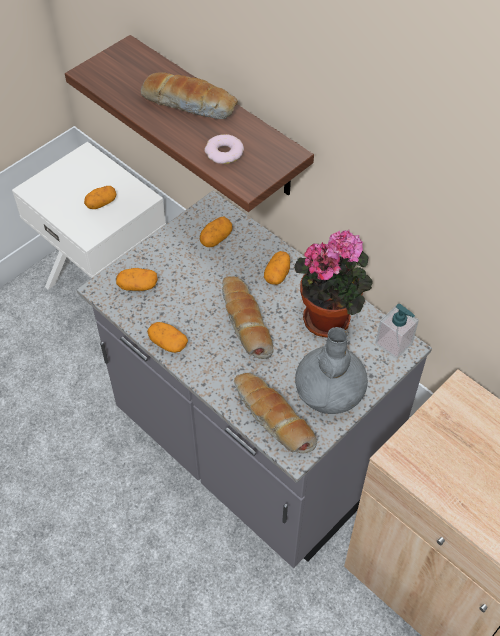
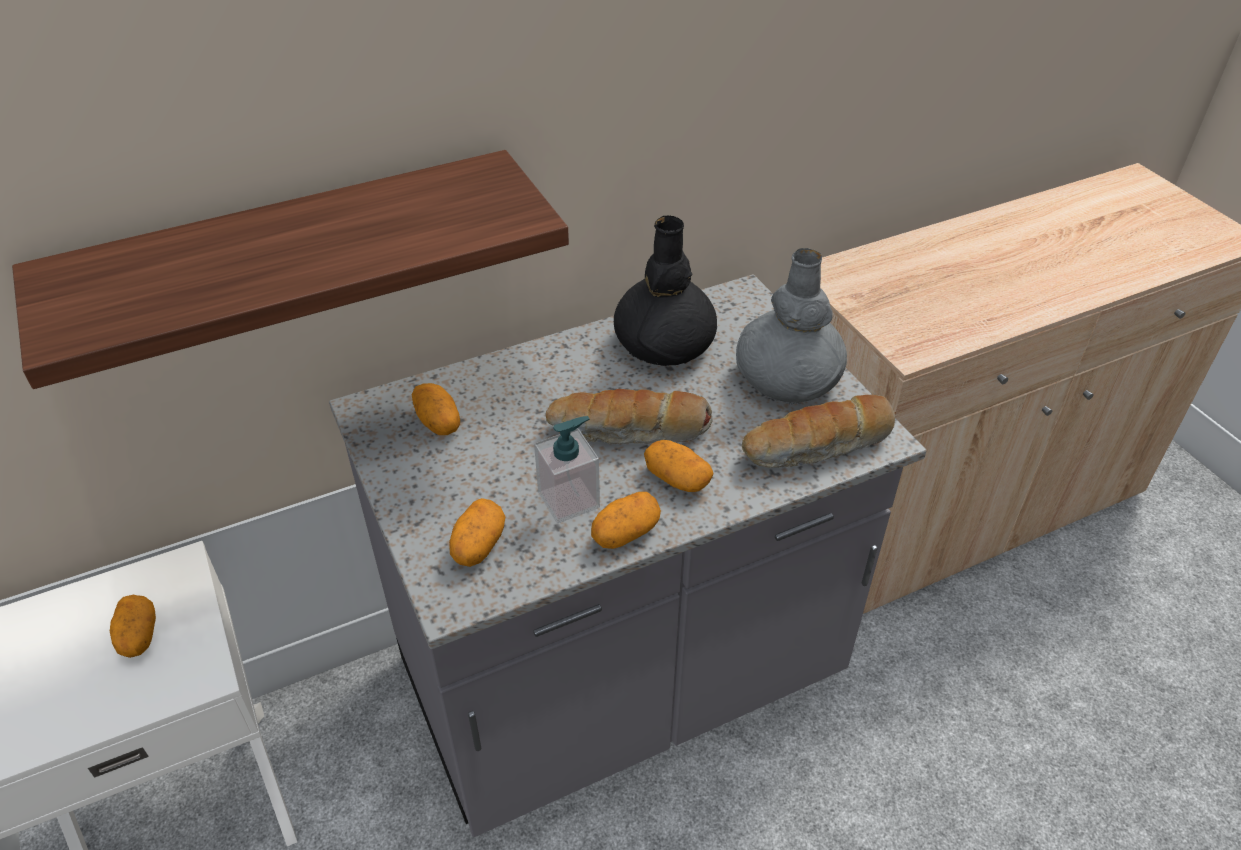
camera: 70 degrees left, 10 degrees down
(190, 104) = (285, 234): bread -> none
(224, 153) = (436, 224): donut -> none
(277, 274) = (555, 373): potato -> potato (677, 479)
(330, 318) = (664, 343): potted plant -> black vase
(394, 344) = (734, 301): soap dispenser -> soap dispenser (569, 500)

